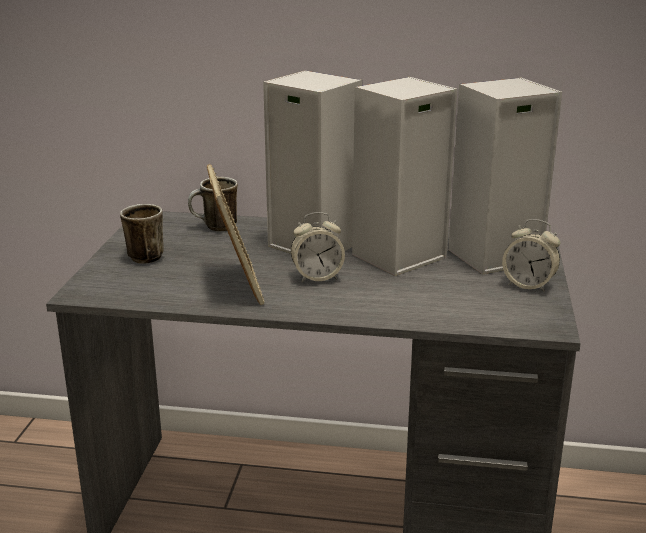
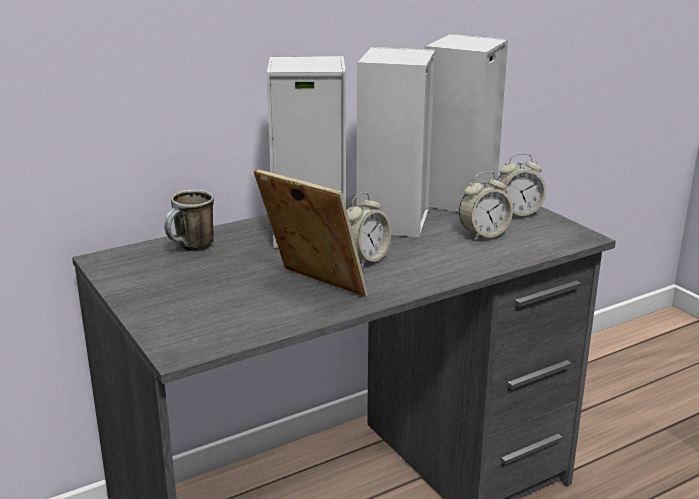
camera: 40 degrees left, 0 degrees up
(141, 256) = (171, 297): mug -> none
(456, 292) = (484, 234): none -> alarm clock

